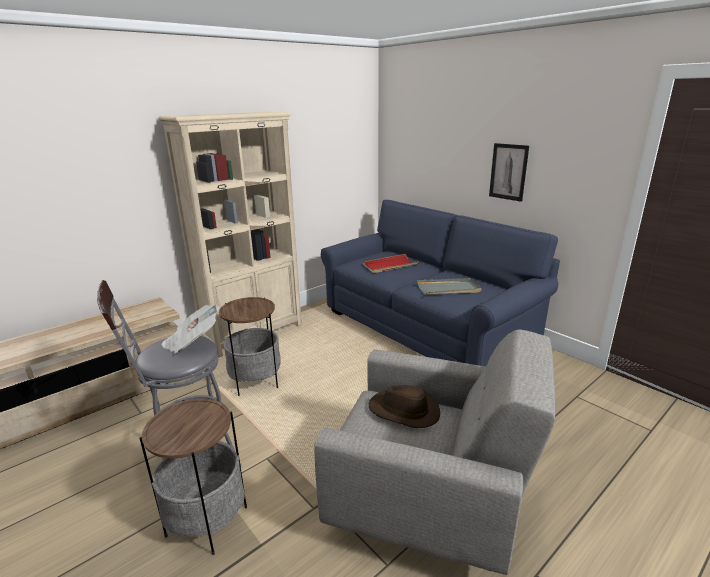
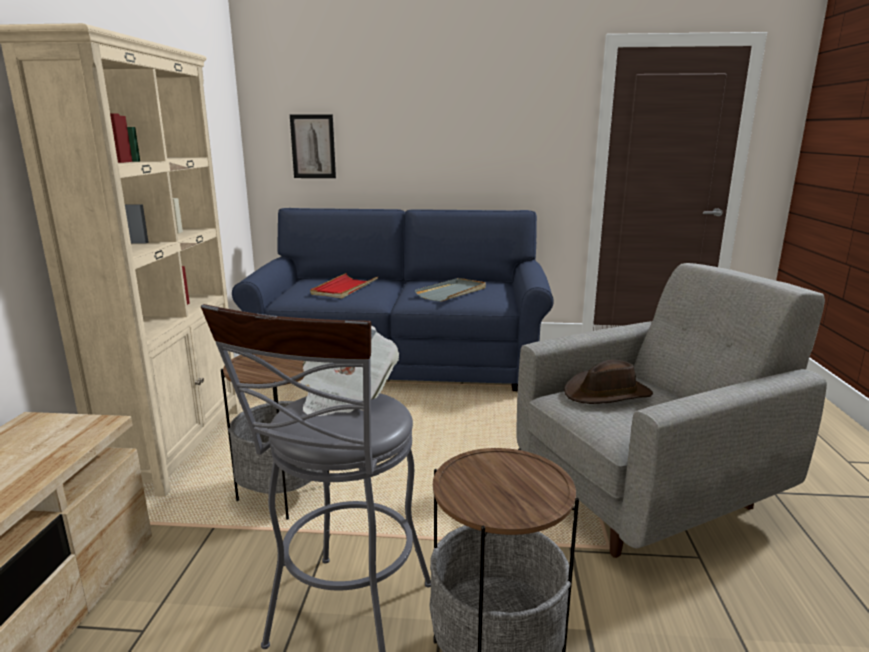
camera: 45 degrees left, 5 degrees down
(508, 172) = (458, 151): picture -> picture (313, 146)

